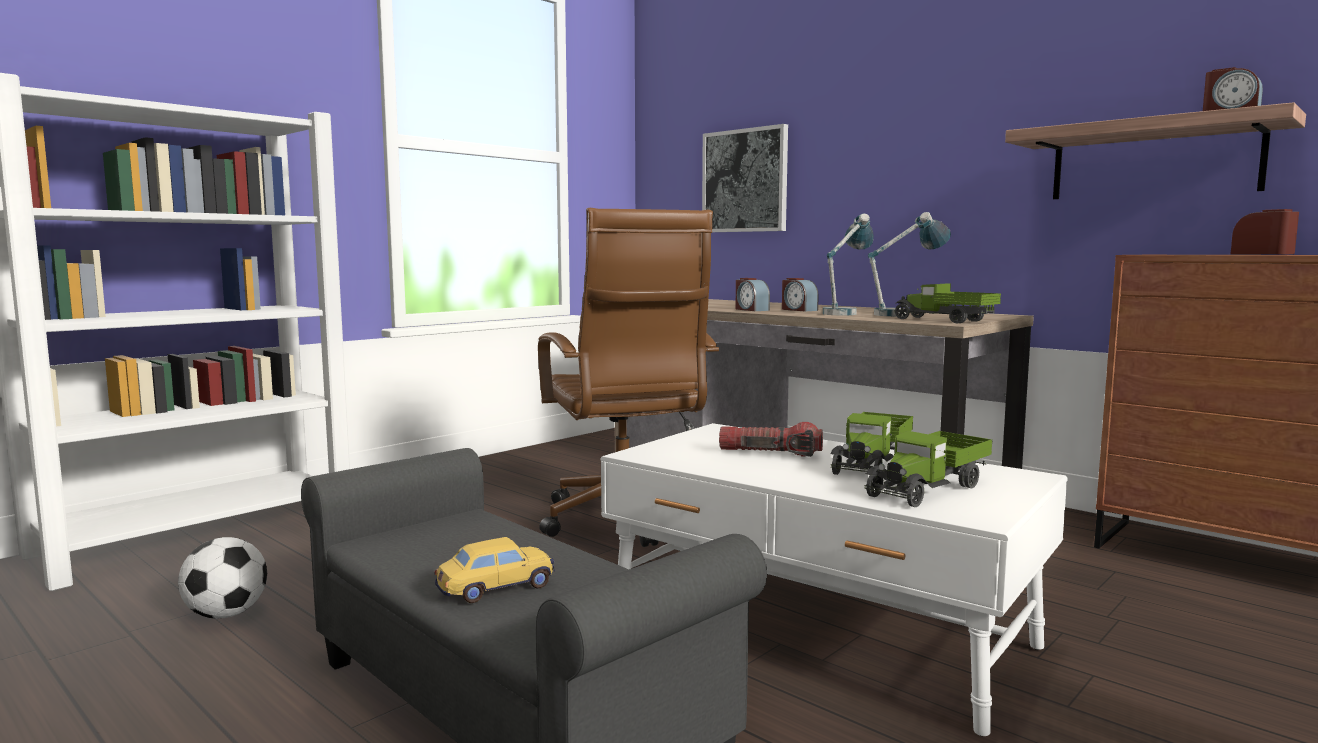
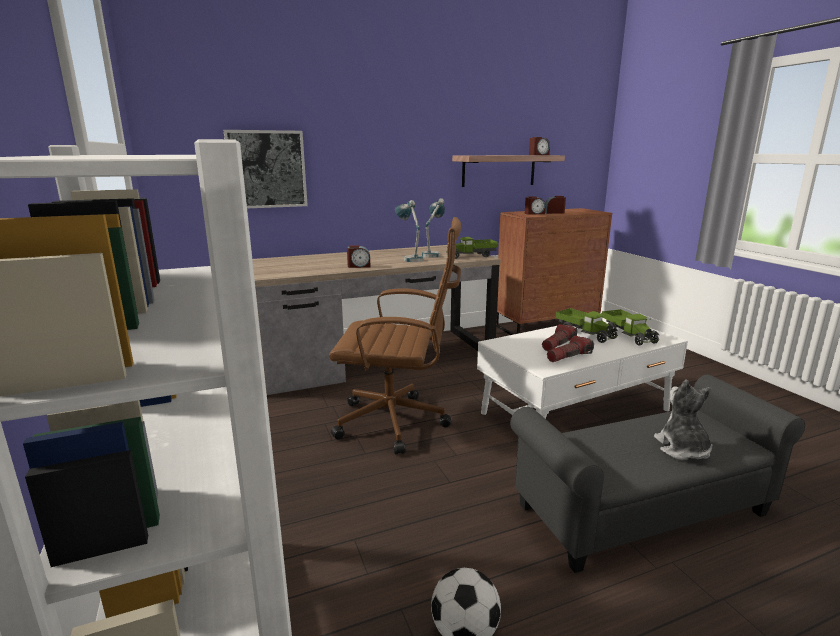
camera: 65 degrees left, 10 degrees up
(496, 589) = (682, 449): toy car -> plush toy
(716, 461) = (569, 357): none -> flashlight
(798, 310) = (375, 260): alarm clock -> alarm clock (534, 213)

